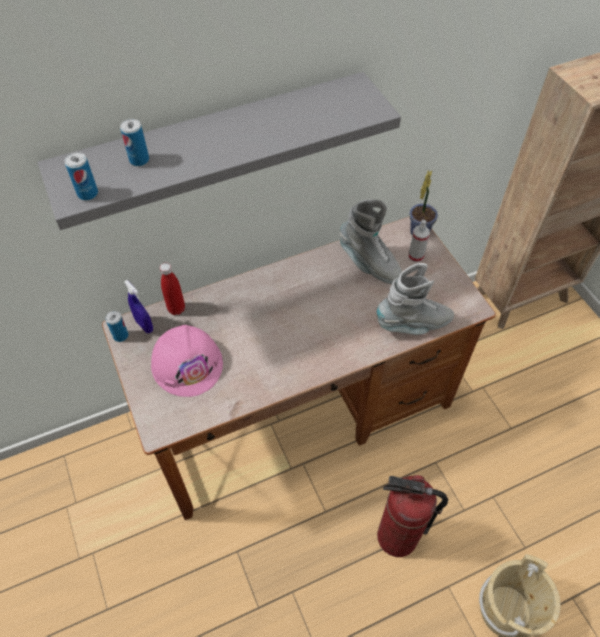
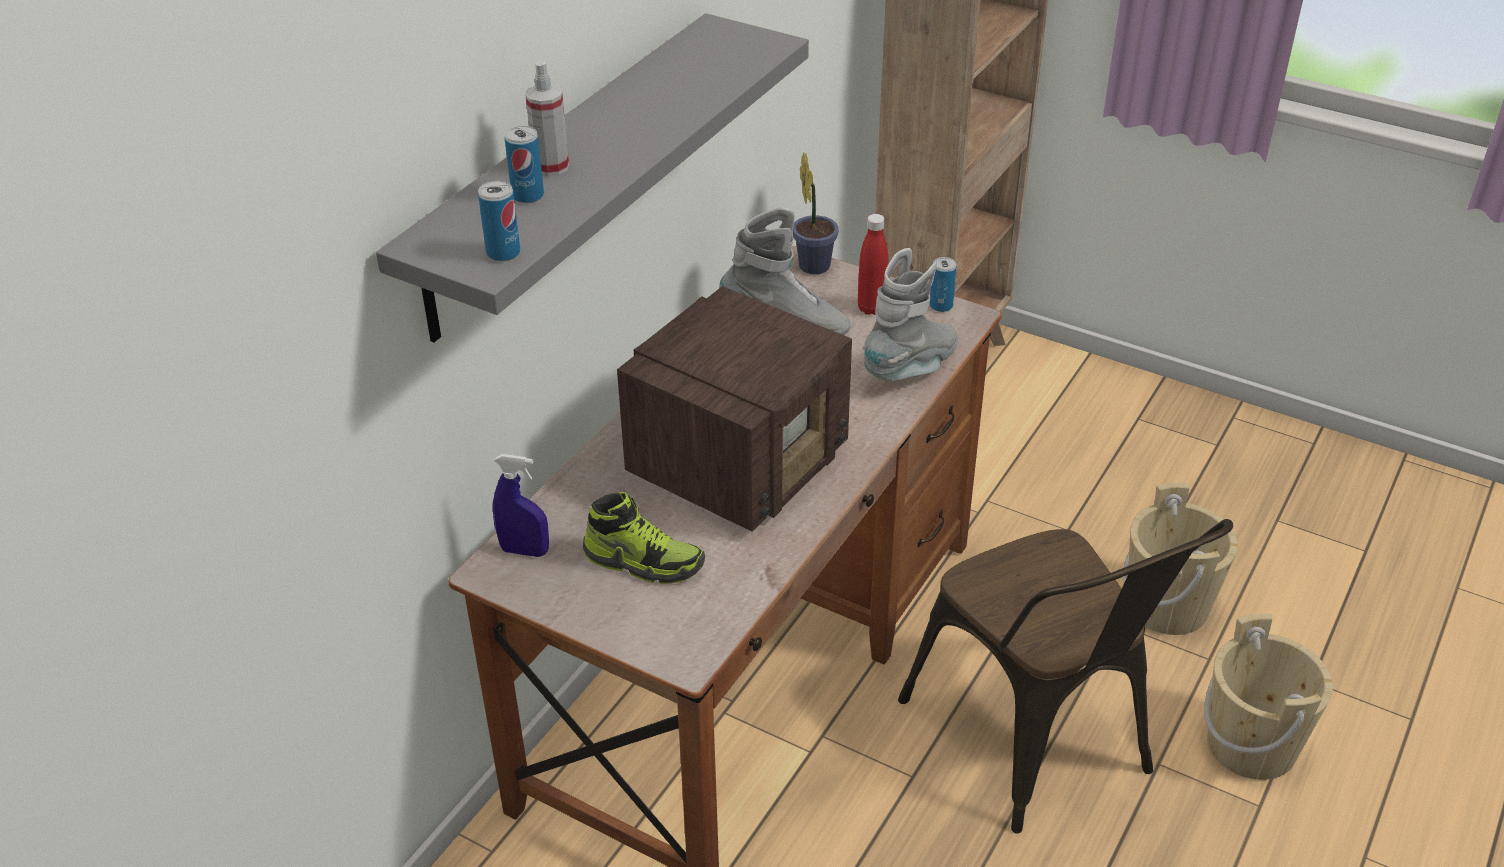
camera: 35 degrees left, 15 degrees down
(121, 336) = (500, 581): can -> can (941, 305)
(176, 309) = (554, 507): red bottle -> red bottle (871, 308)
(187, 363) = (644, 561): pink hard hat -> shoe
(279, 333) = (741, 462): none -> radio
(397, 536) = (1040, 746): fire extinguisher -> brown chair
(415, 256) = (837, 294): spray bottle -> spray bottle (551, 167)
(528, 503) = (1167, 605): none -> beige bucket

